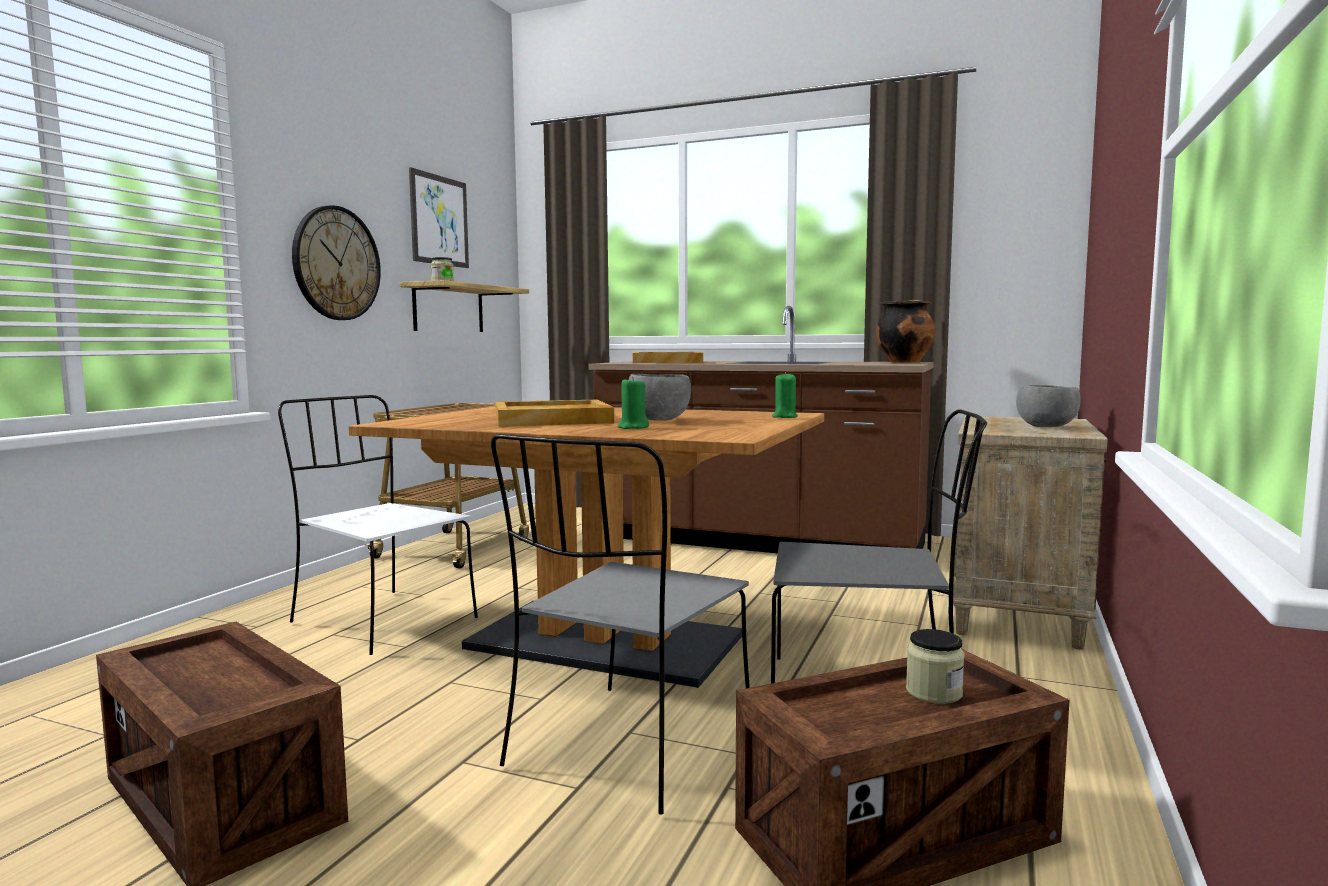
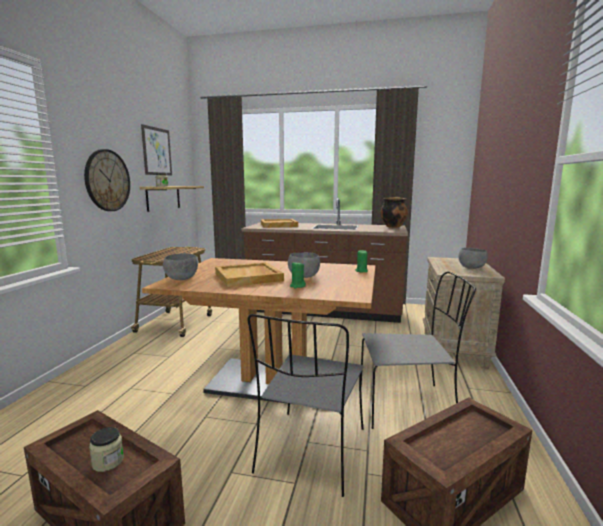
camera: 10 degrees left, 5 degrees up
(381, 620) = (153, 376): white chair -> none
(429, 419) = (182, 279): none -> grey bowl
(934, 692) = (471, 429): jar -> jar (108, 461)

